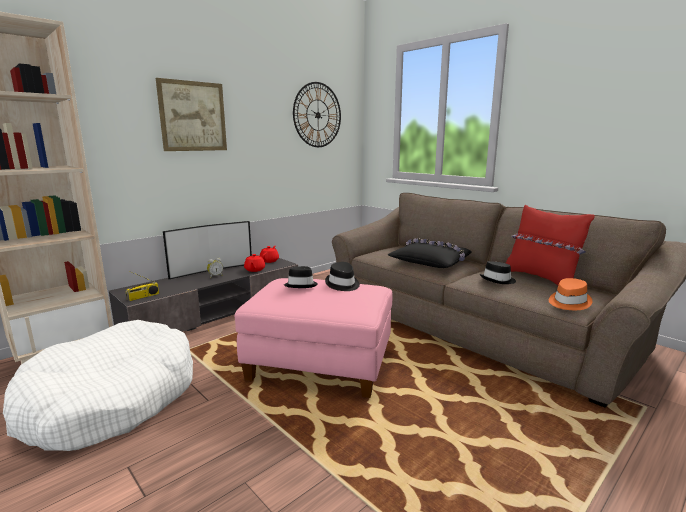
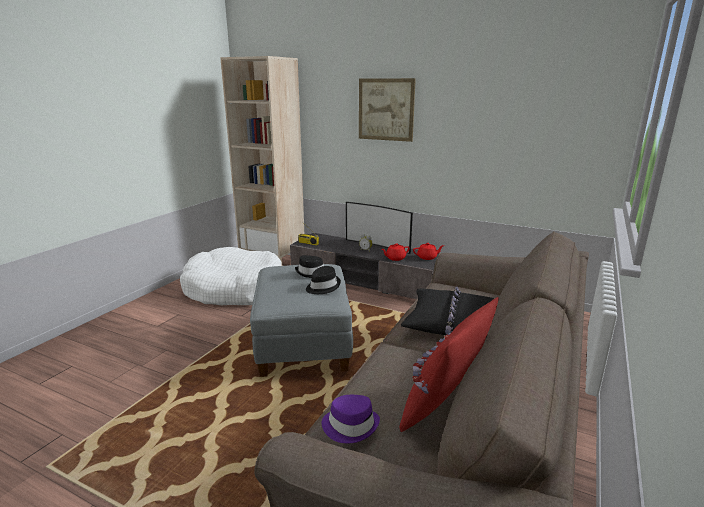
camera: 70 degrees right, 5 degrees up
(317, 115) = (541, 106): wall clock -> none
(320, 364) = (304, 344): pink ottoman -> grey ottoman
(498, 280) = (407, 370): black hat -> none
(568, 302) = (350, 426): orange hat -> purple hat

